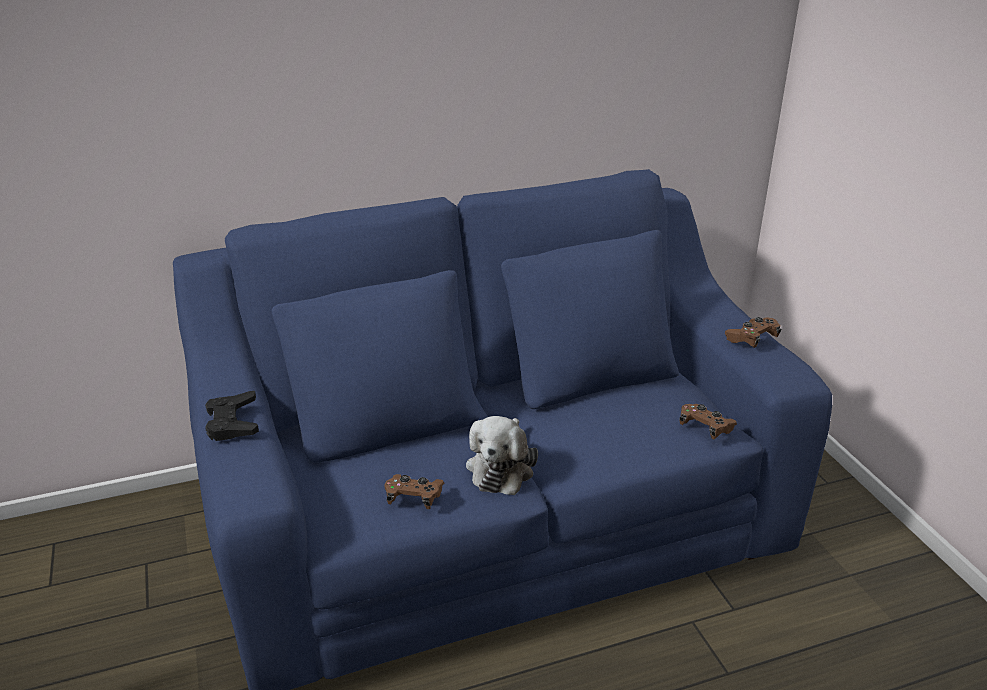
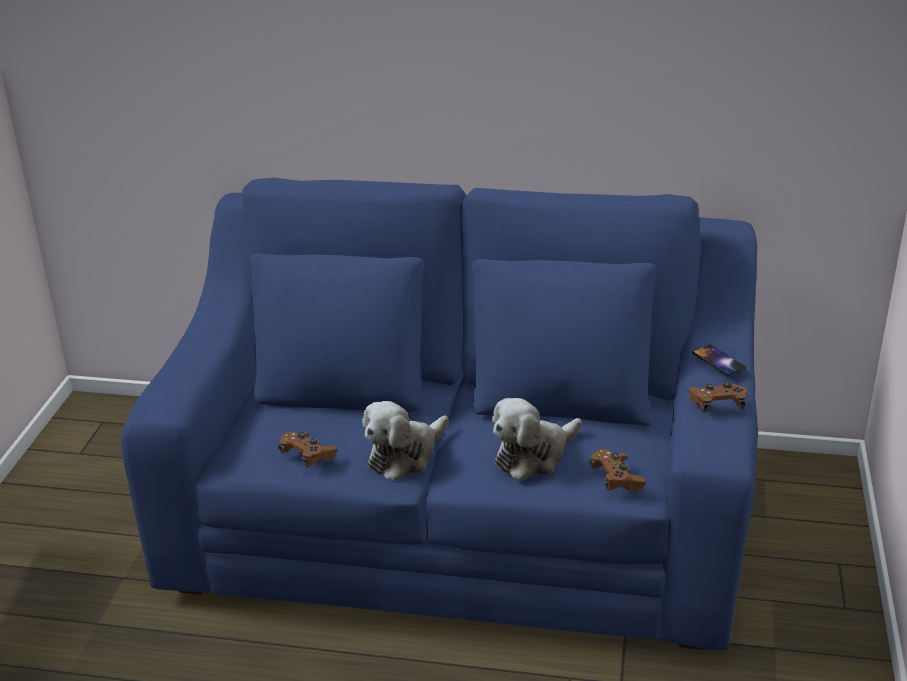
camera: 30 degrees right, 0 degrees up
(232, 422) = (196, 347): black game controller -> none
(622, 429) = (533, 455): none -> plush toy
(714, 305) = (718, 361): none -> phone

